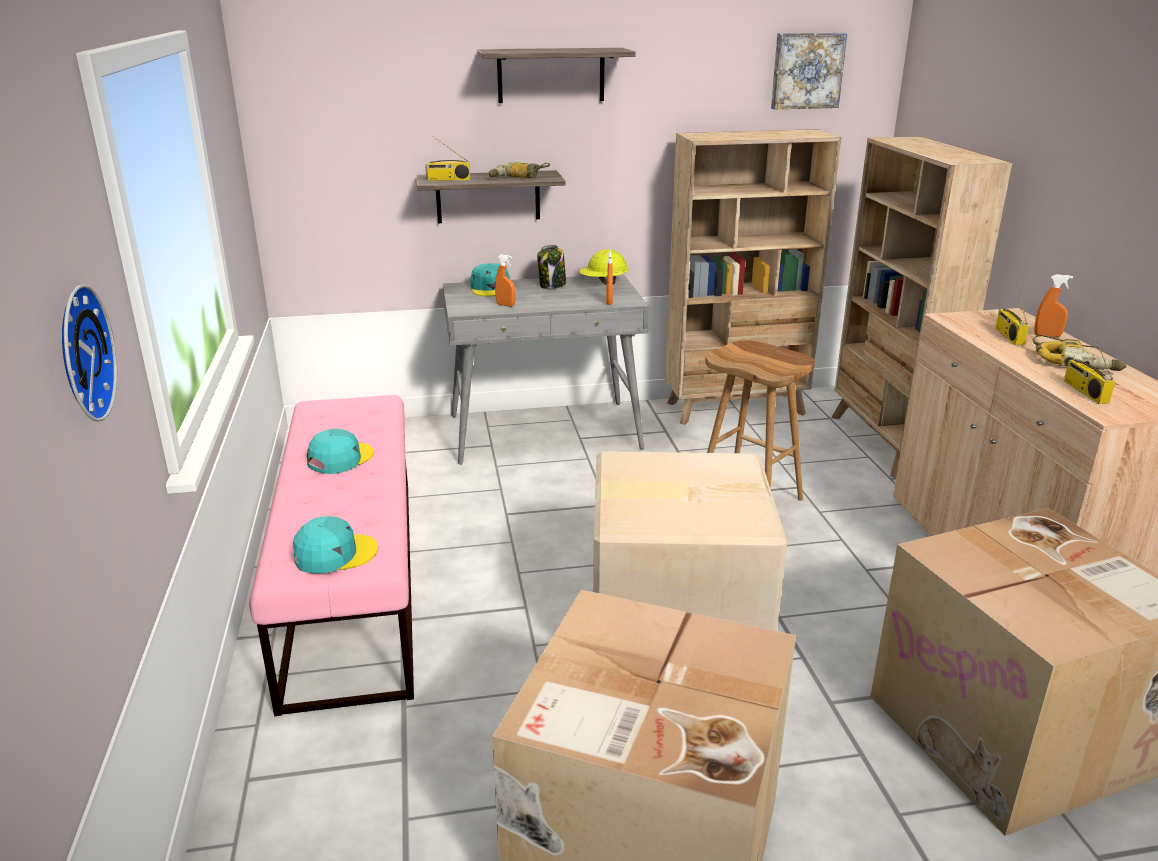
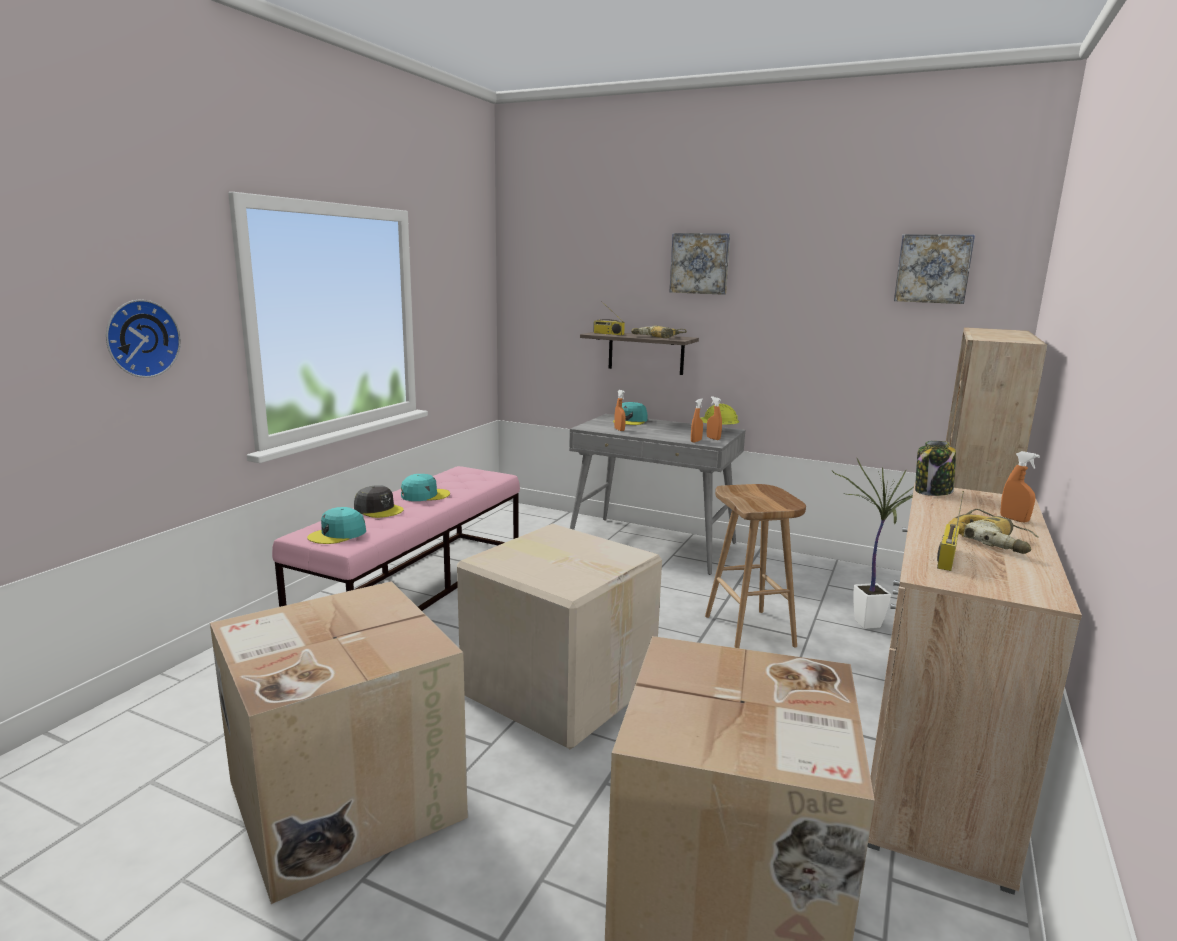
camera: 35 degrees right, 10 degrees down
(319, 499) = (378, 509): none -> grey cap
(335, 554) = (338, 534): turquoise cap -> turquoise cap turned 120 degrees clockwise
(551, 75) = (700, 263): shelf -> picture
(552, 285) = (676, 426): jar -> jar (932, 492)
(618, 294) = (713, 438): none -> orange spray bottle
(736, 408) = (832, 571): beige bookcase -> none
(826, 457) = (867, 626): none -> potted plant
(1008, 336) = (966, 510): radio -> none

